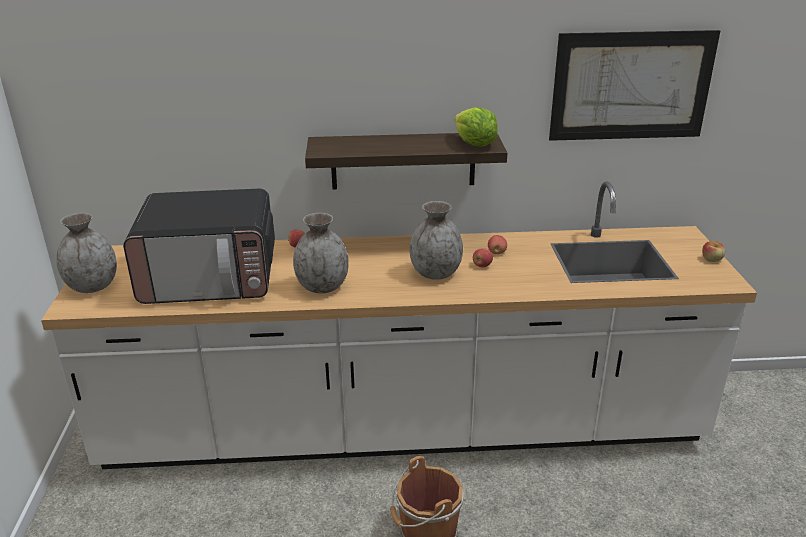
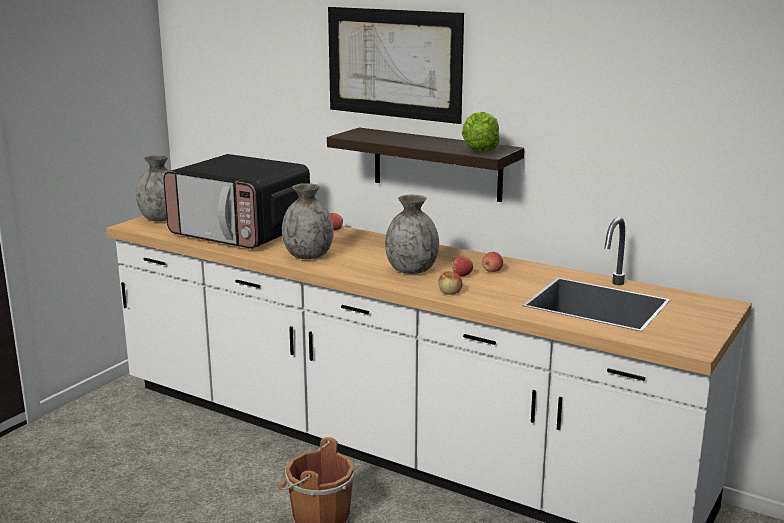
camera: 35 degrees right, 10 degrees down
(631, 86) = (667, 115): picture -> picture (394, 63)
(712, 259) = (712, 328): apple -> apple (450, 293)

